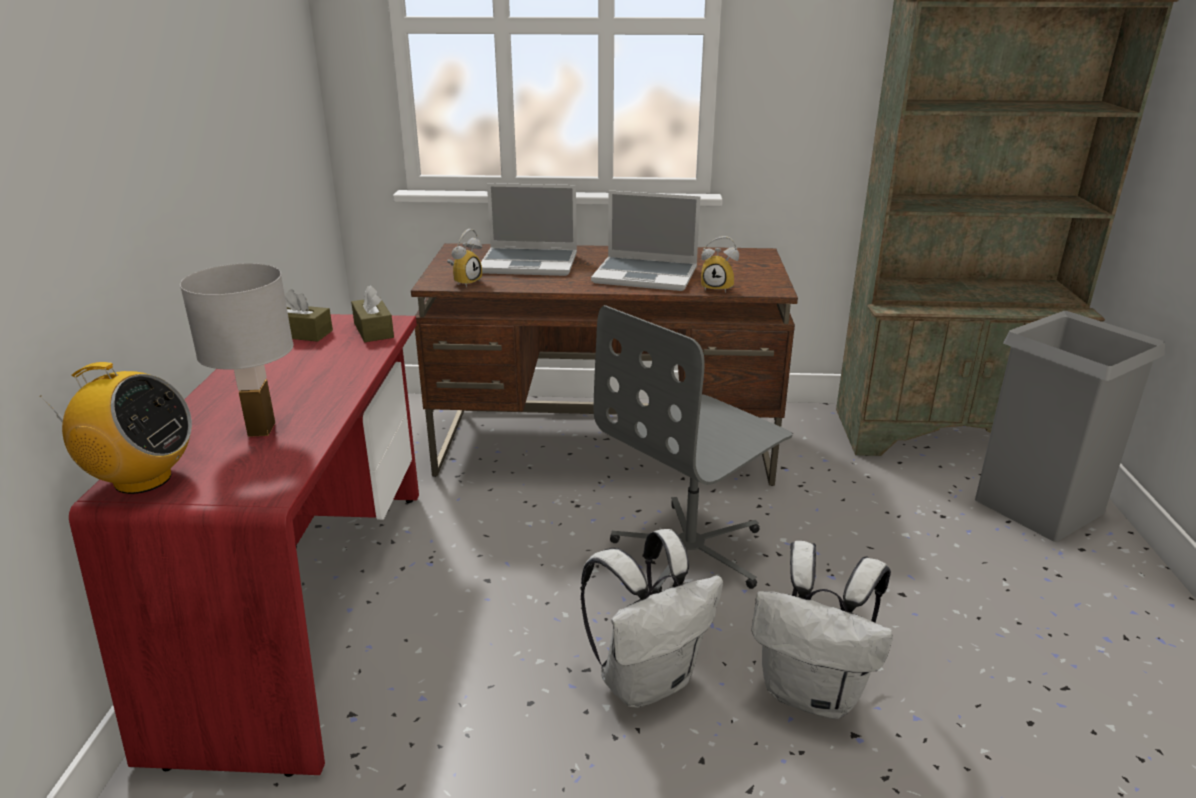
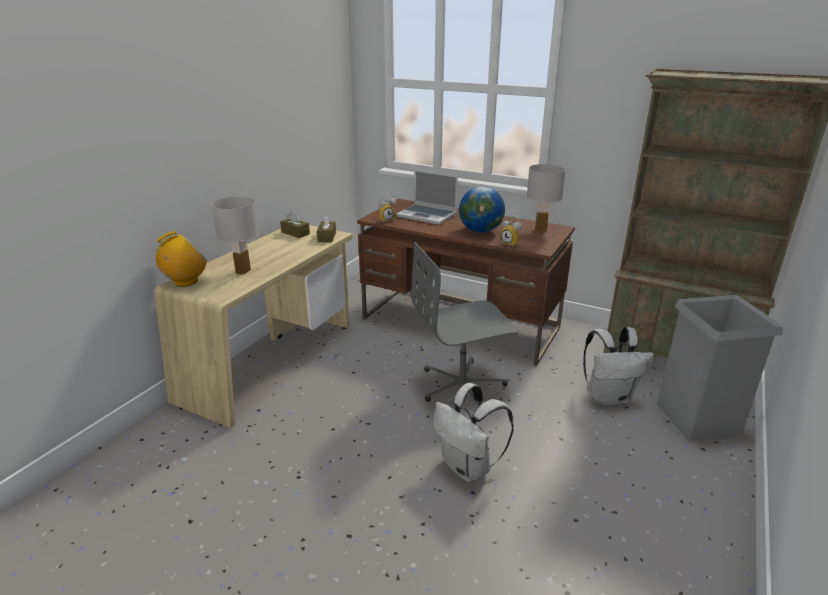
camera: 25 degrees right, 0 degrees up
(142, 479) = (186, 282): radio -> radio turned 75 degrees counterclockwise
(313, 605) = (273, 362): red desk -> beige desk
(647, 275) = (480, 231): laptop -> globe
(648, 680) = (392, 436): white backpack -> white backpack (608, 397)
(734, 260) = (540, 230): none -> white table lamp

